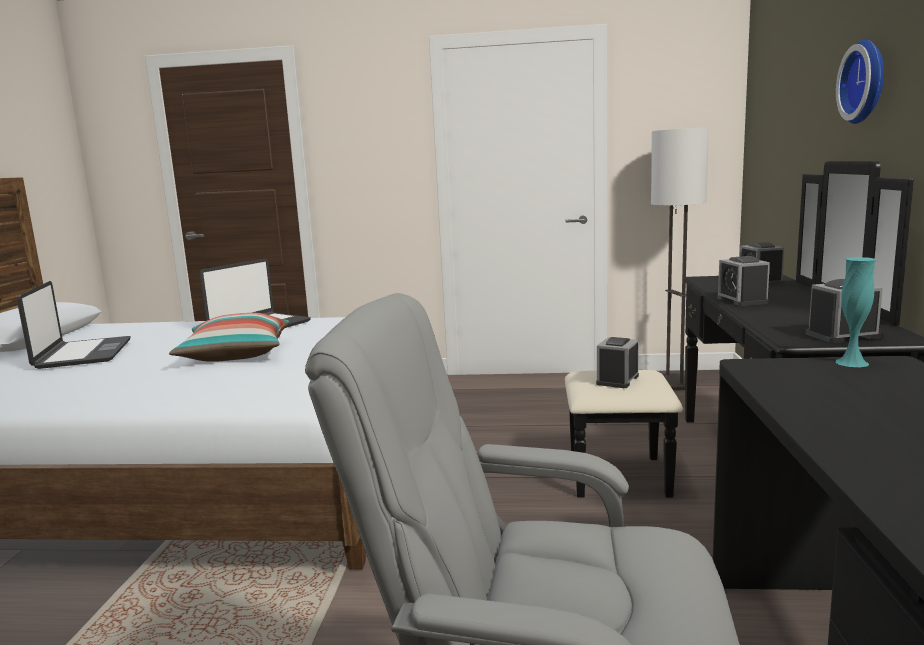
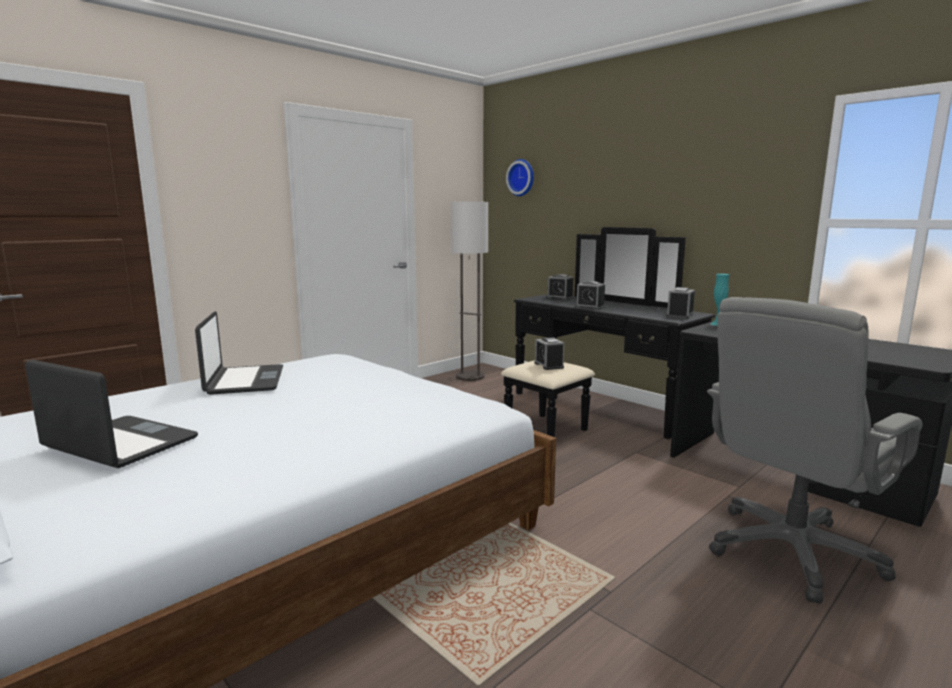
camera: 50 degrees left, 0 degrees up
(236, 354) = (316, 401): pillow -> none
(867, 81) = (631, 186): wall clock -> wall clock (522, 178)

